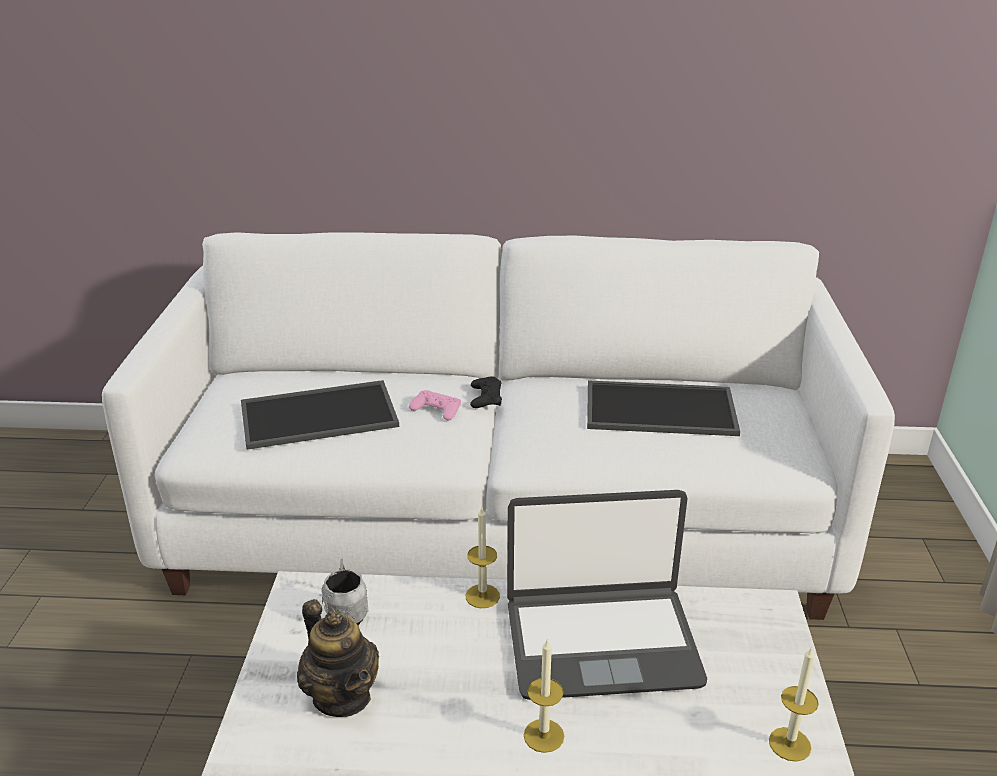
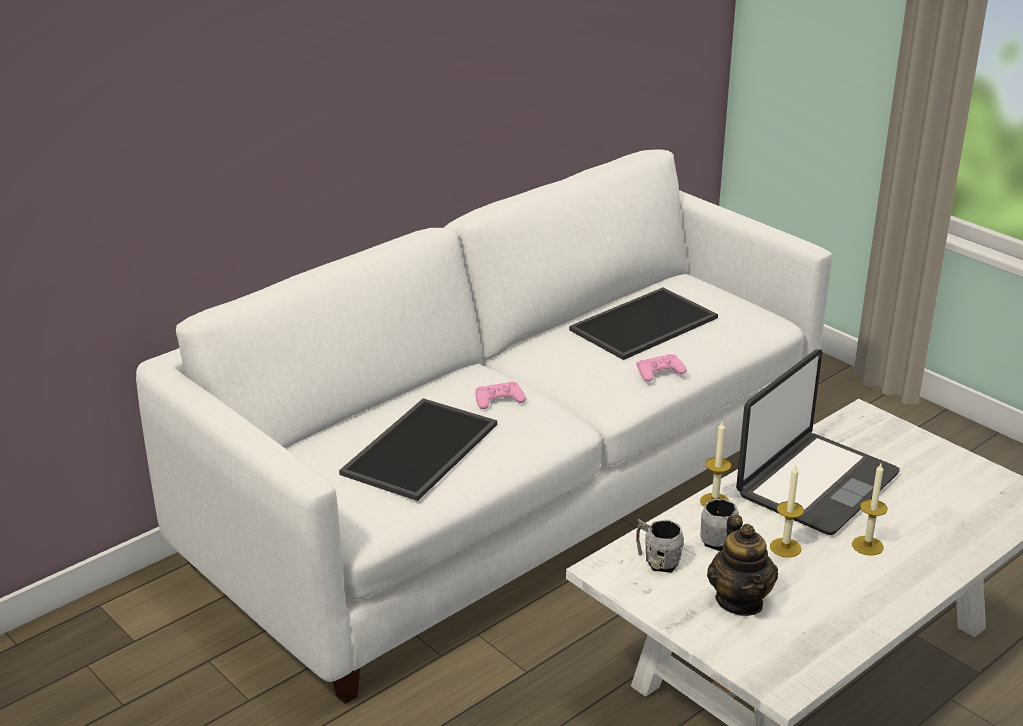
camera: 45 degrees left, 0 degrees up
(342, 696) = (740, 601): teapot -> teapot turned 75 degrees clockwise
(419, 636) = (721, 544): none -> grey mug
(486, 397) = (513, 374): black game controller -> none
(601, 454) = (659, 372): none -> pink game controller
(789, 744) = (968, 474): candle -> candle (785, 547)

